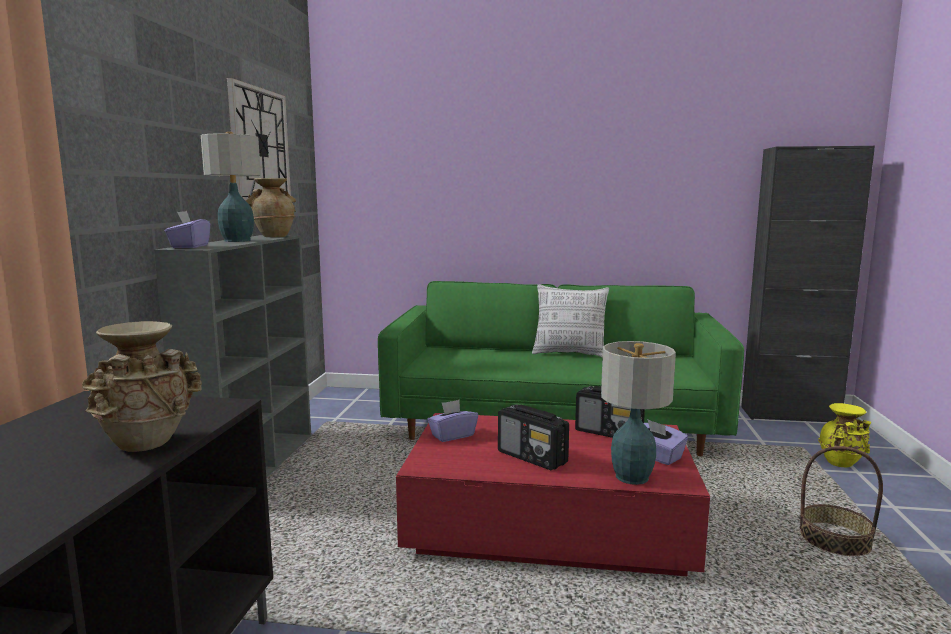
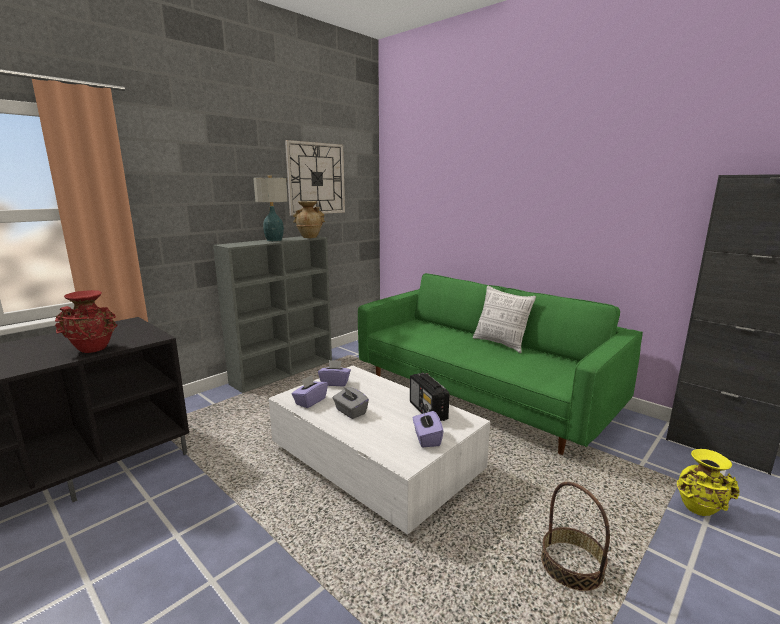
camera: 35 degrees right, 5 degrees up
(148, 444) = (93, 350): beige vase -> red vase
(189, 246) = (232, 244): purple tissue box -> purple tissue box (310, 401)
(532, 458) = (350, 412): radio -> grey tissue box
(549, 526) = (375, 462): red coffee table -> white coffee table
(631, 477) = (382, 446): table lamp -> none

